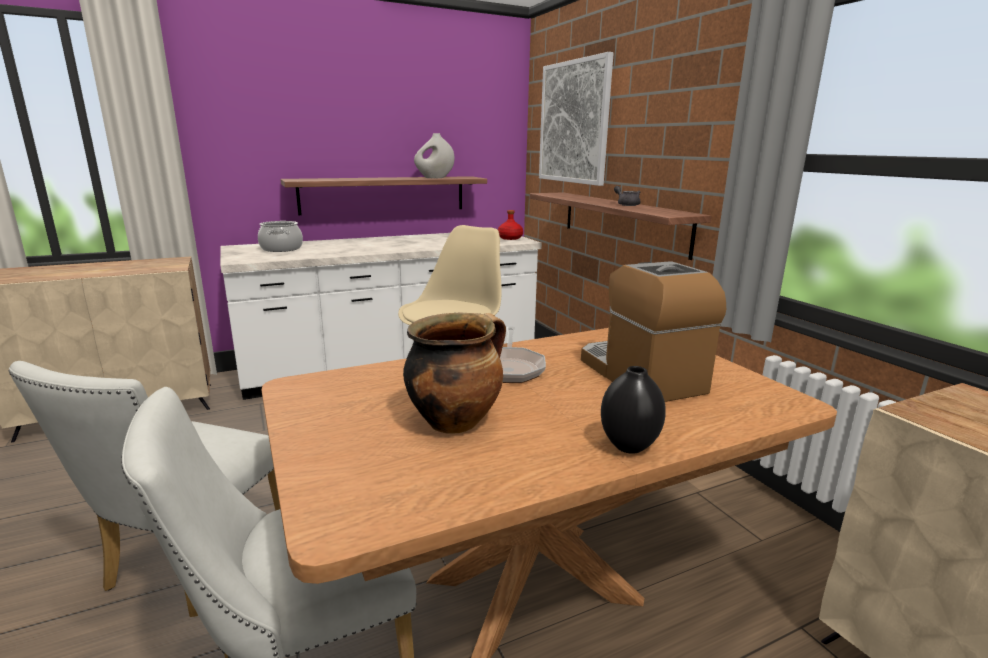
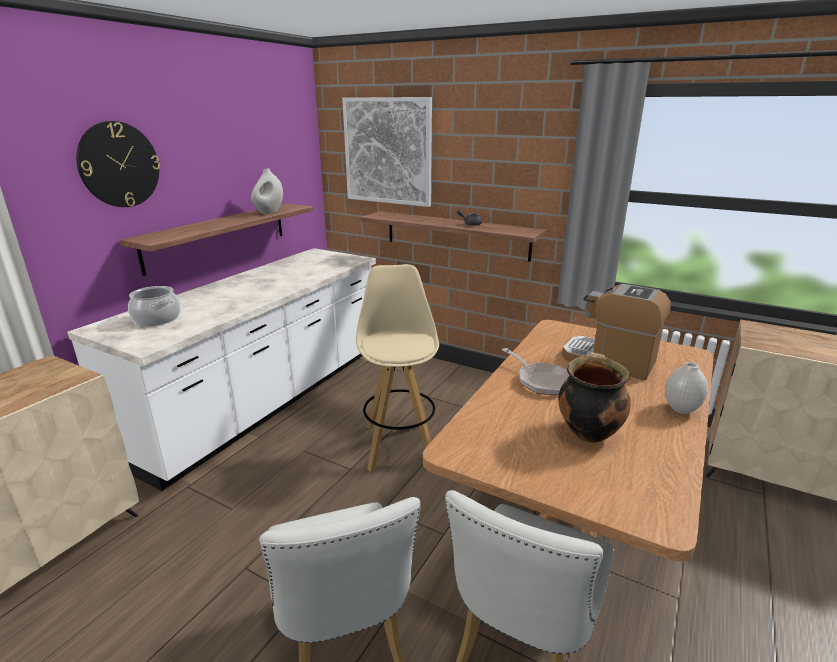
camera: 35 degrees left, 5 degrees up
(289, 114) = (119, 165): none -> wall clock
(510, 238) = (343, 258): red bottle -> none
(629, 447) = (681, 410): black vase -> white vase

